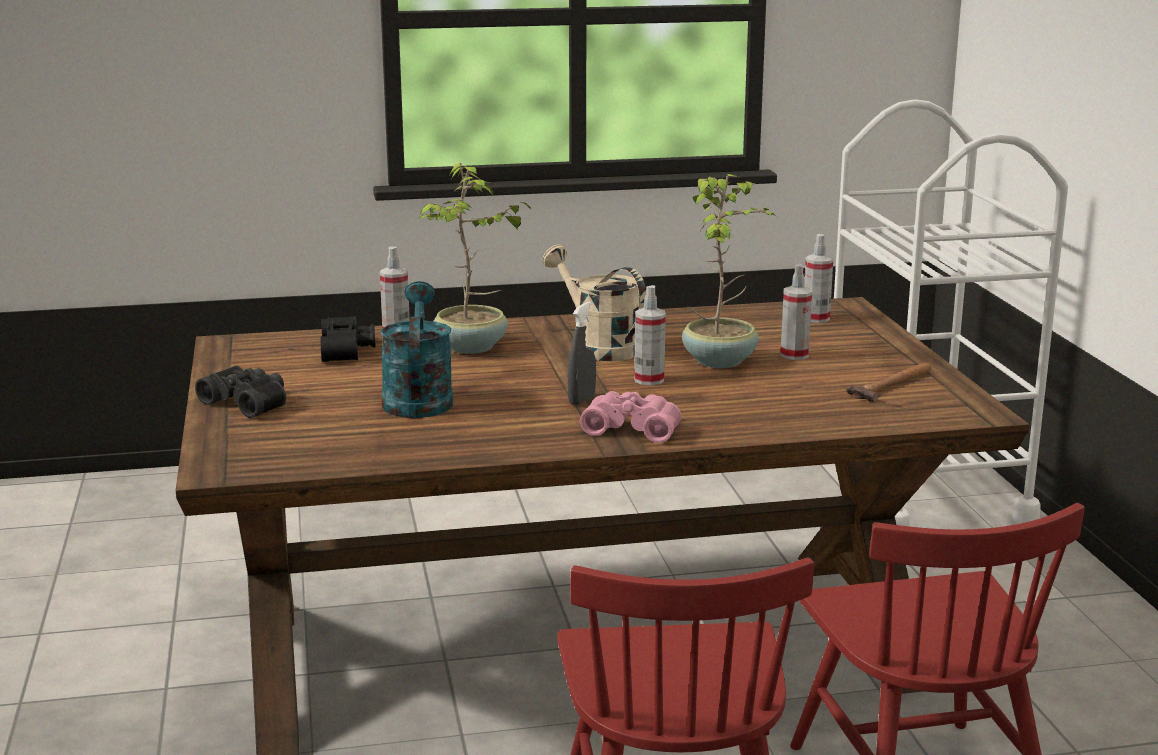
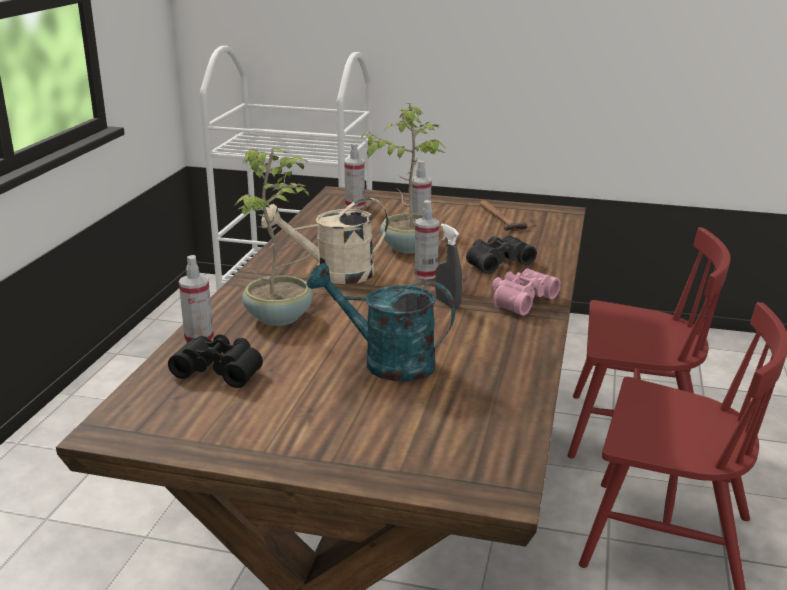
camera: 65 degrees left, 5 degrees up
(248, 402) = (318, 445): black binoculars -> black binoculars (496, 262)

